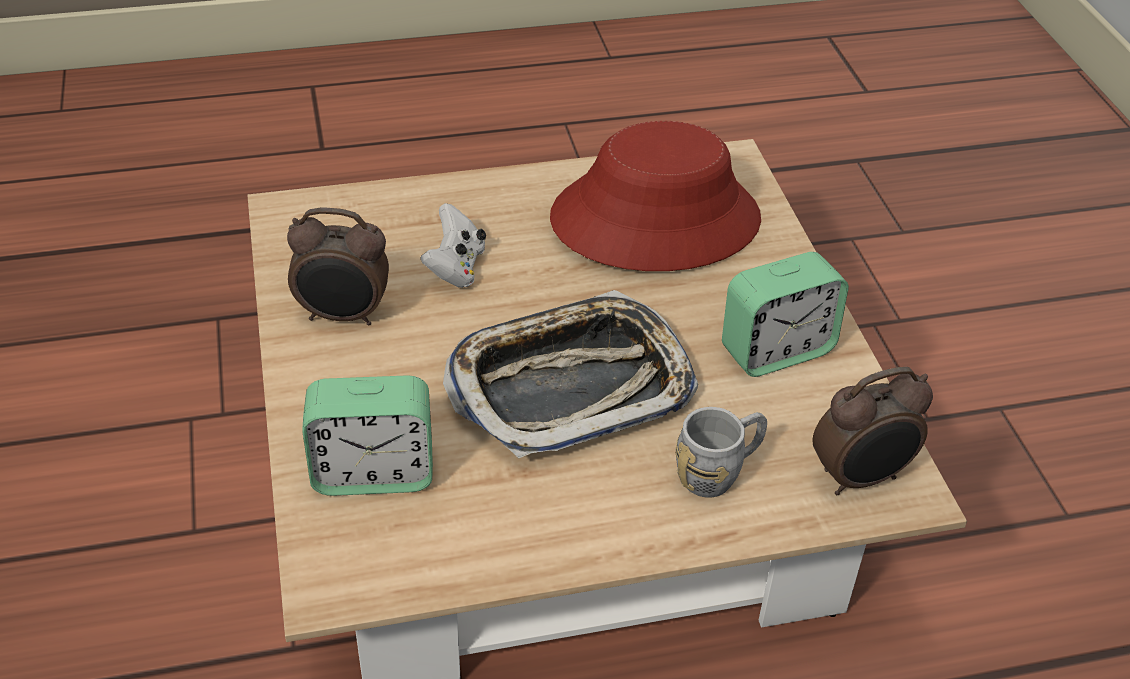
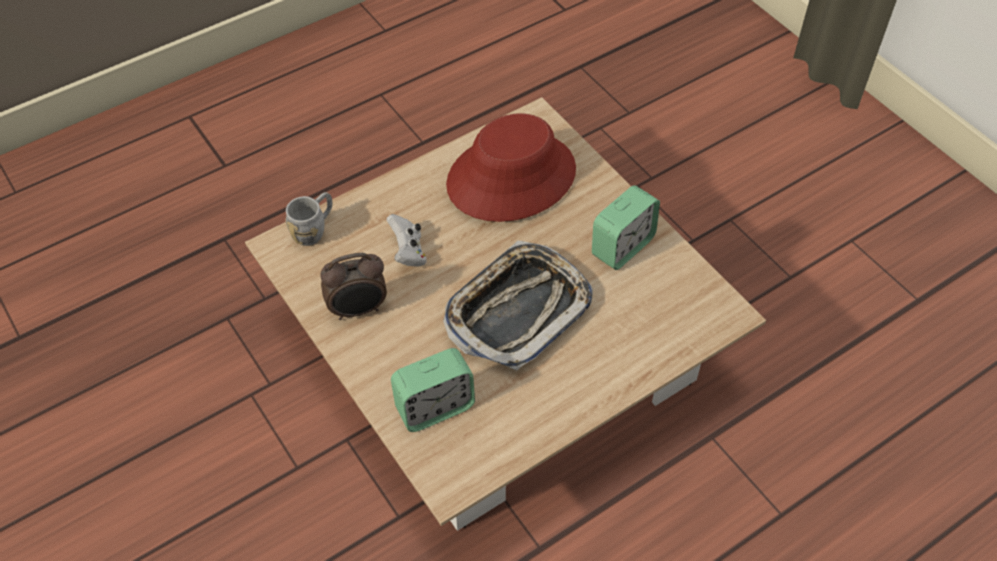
camera: 20 degrees left, 10 degrees up
(719, 472) = (626, 337): grey mug -> grey mug (314, 229)
(861, 478) = (702, 314): alarm clock -> none

